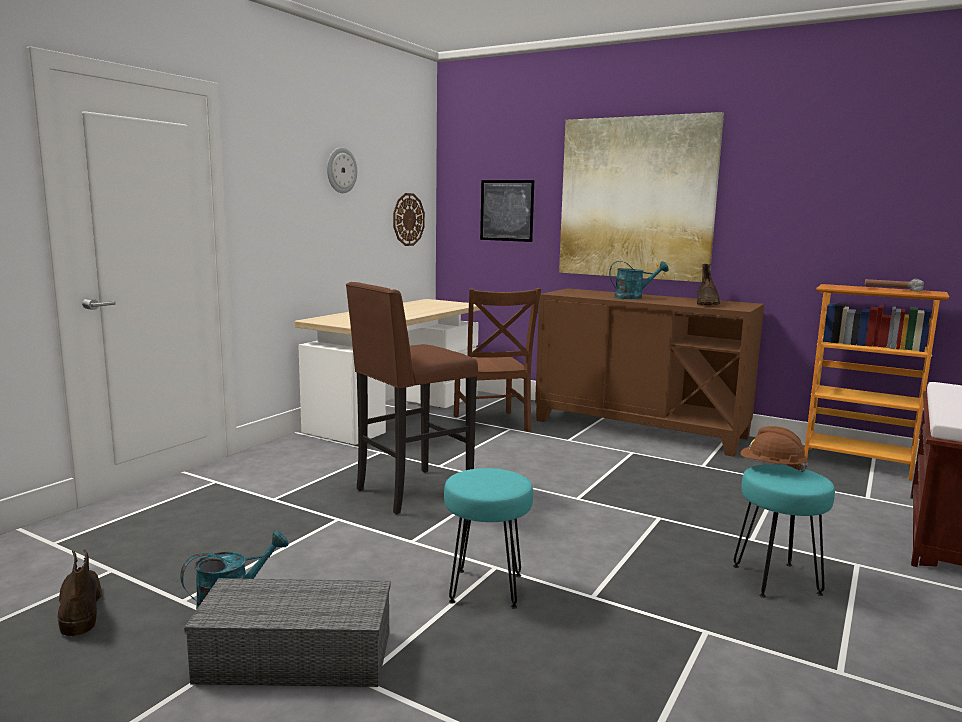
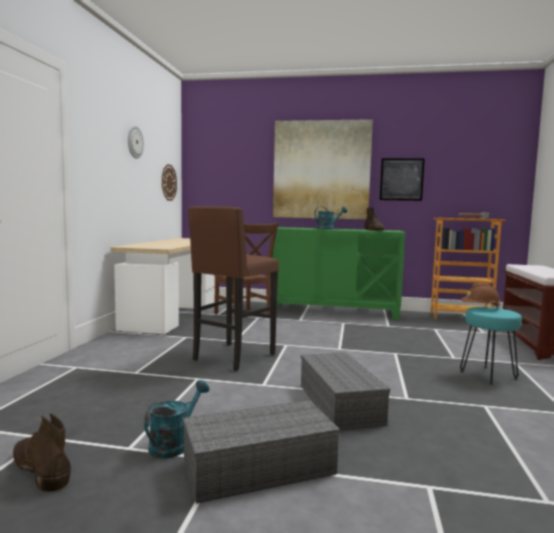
camera: 20 degrees left, 5 degrees down
(487, 588) = (341, 404): turquoise stool -> grey storage box
(506, 210) = (234, 178): picture -> picture (401, 179)
(640, 428) = (334, 311): brown cabinet -> green cabinet

